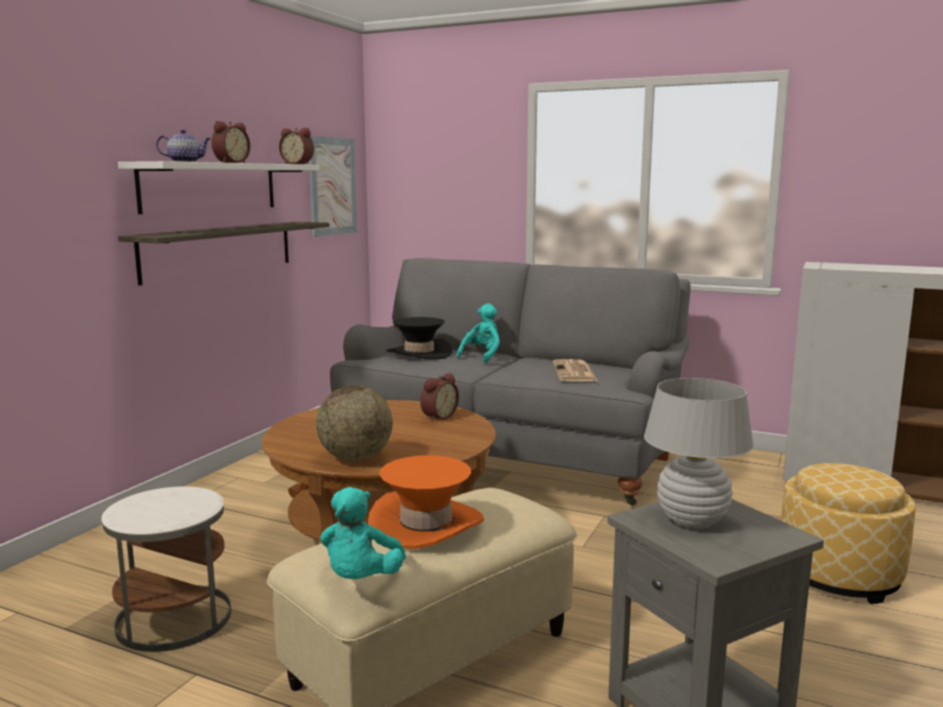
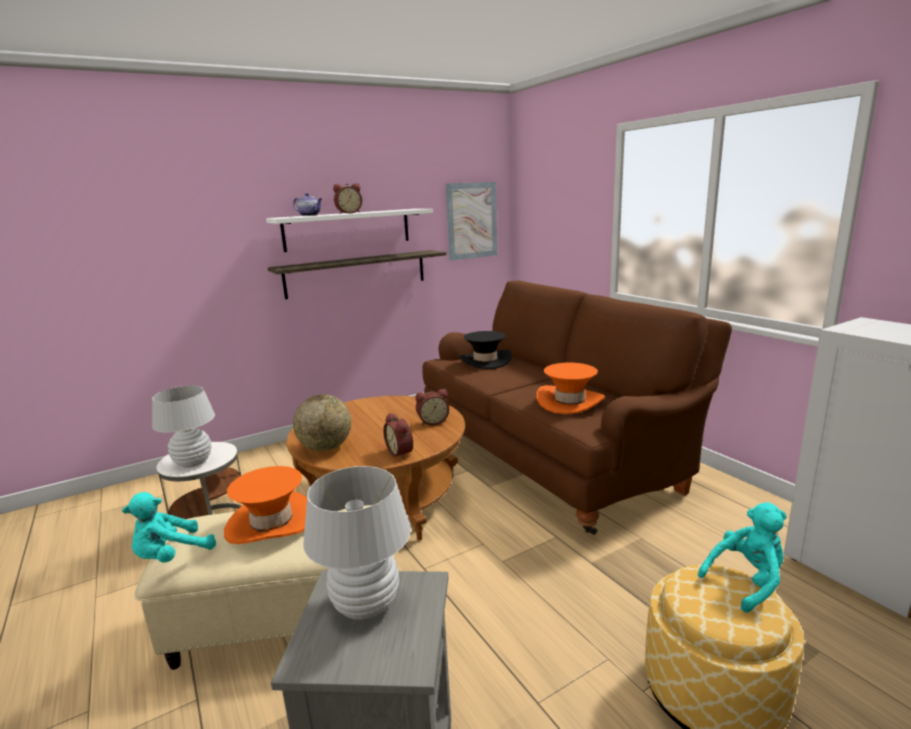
camera: 35 degrees right, 5 degrees up
(173, 512) = (193, 462): none -> white table lamp
(298, 164) = (419, 208): alarm clock -> alarm clock (401, 452)
(482, 356) = (530, 370): turquoise plush toy -> turquoise plush toy (746, 581)
(510, 454) = (552, 454): grey sofa -> brown sofa
(575, 372) = (569, 401): newspaper -> orange hat

